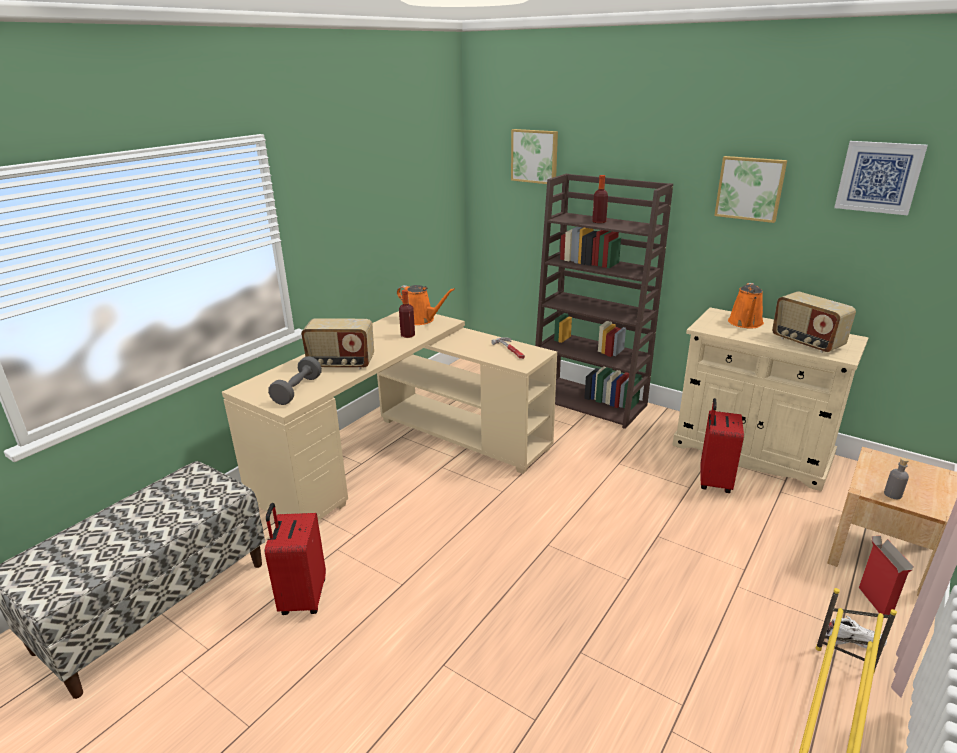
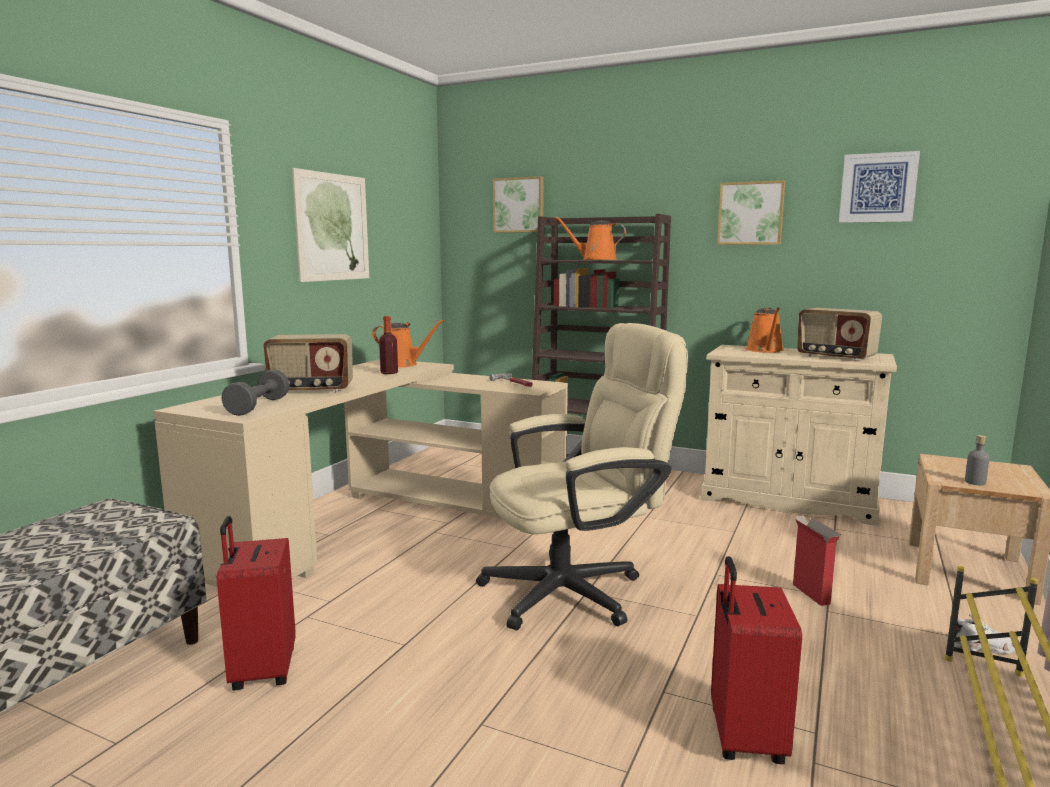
camera: 10 degrees left, 15 degrees down
(361, 199) = (332, 227): none -> picture
(541, 542) = (577, 590): none -> beige office chair
(599, 222) = (595, 260): bottle -> orange watering can
(713, 481) = (758, 525): red suitcase -> red suitcase (743, 737)
(874, 601) = (984, 611): cardboard box -> cardboard box (810, 593)

